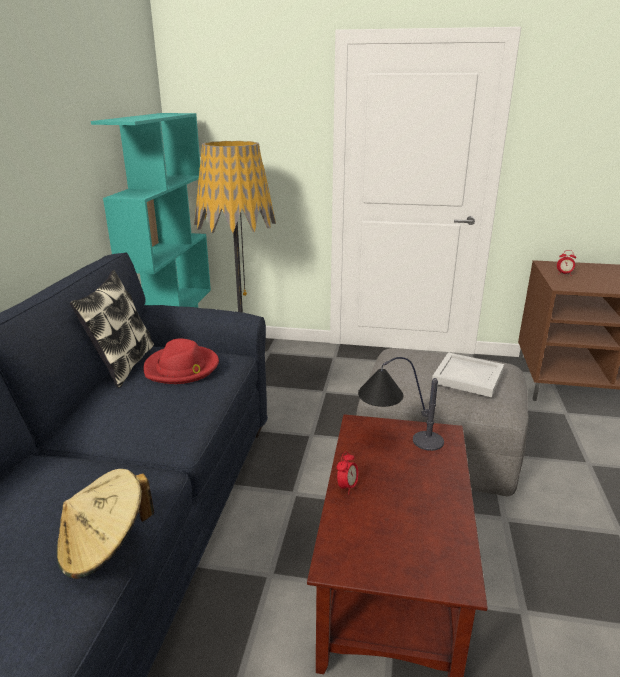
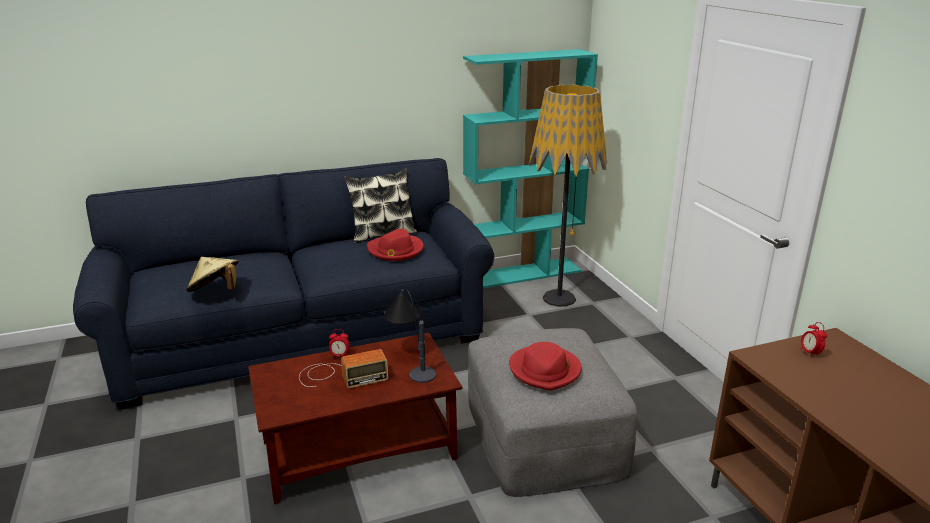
camera: 60 degrees right, 0 degrees up
(394, 498) = (340, 375): none -> radio
(467, 376) = (545, 370): white tray -> red hat

